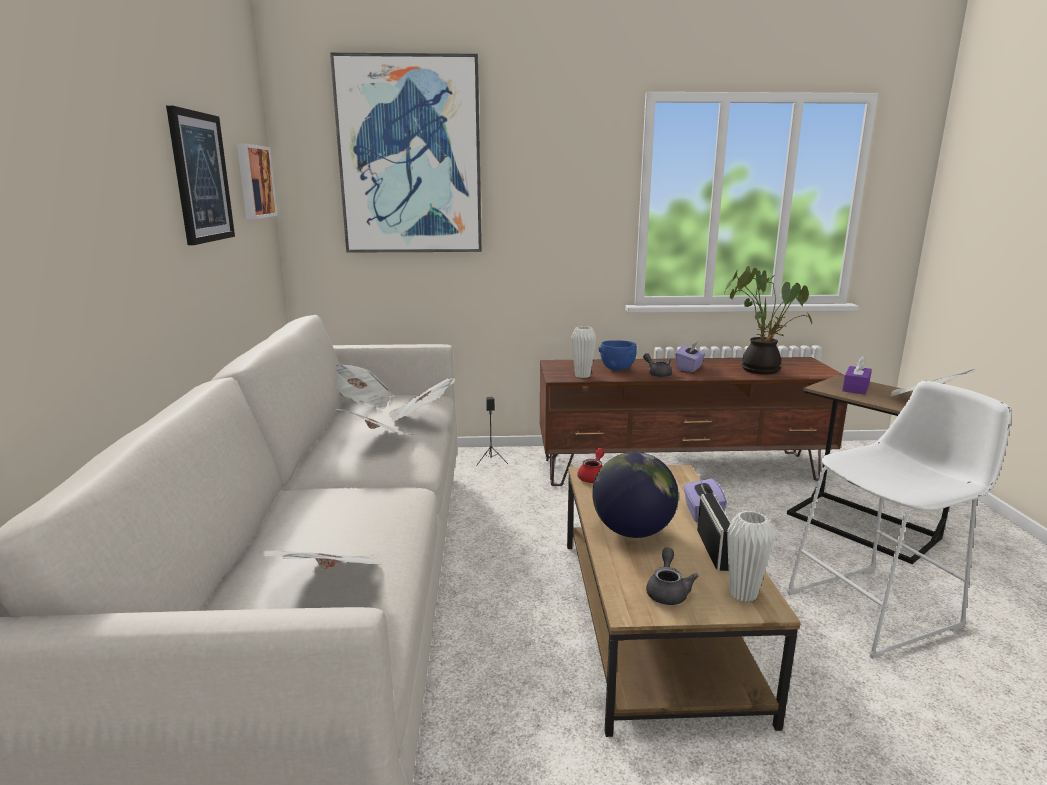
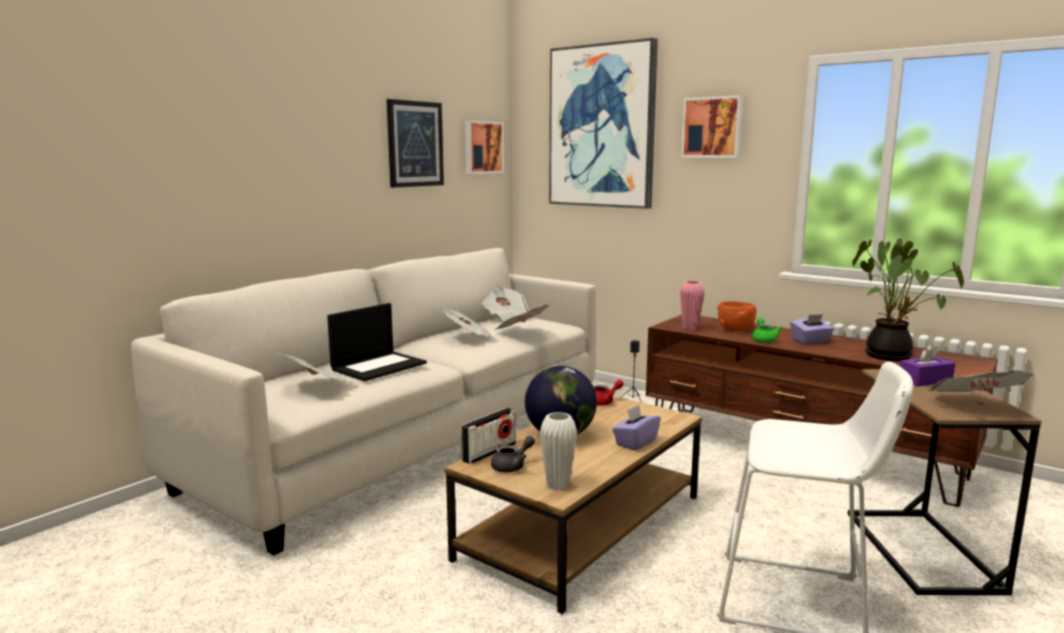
camera: 40 degrees right, 5 degrees down
(351, 517) = (379, 366): none -> laptop
(548, 161) = (712, 127): none -> picture
(582, 375) = (690, 328): white vase -> pink vase
(617, 369) = (735, 330): blue bowl -> orange bowl
(657, 374) = (764, 339): grey teapot -> green teapot
(714, 549) = (594, 461): radio -> radio (489, 452)

